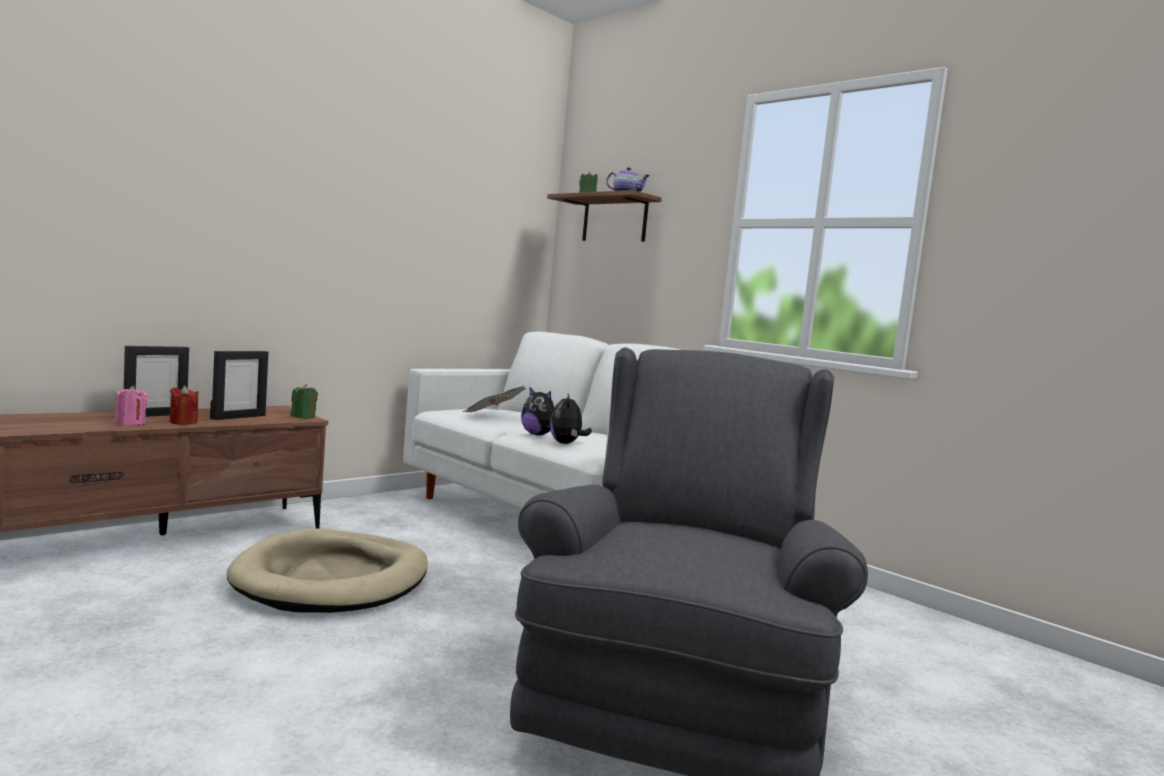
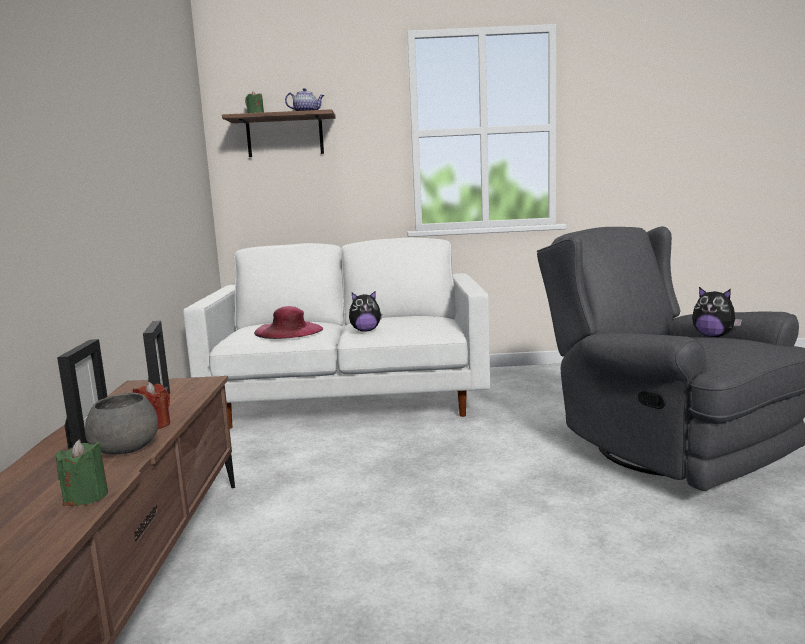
camera: 45 degrees left, 5 degrees up
(130, 423) = (126, 447): pink candle -> grey bowl
(303, 416) = (197, 381): green candle -> green candle (86, 497)
(333, 579) = (366, 505): beige dog bed -> none
(492, 416) = (288, 330): newspaper -> pink hat
(566, 443) = (406, 329): plush toy -> plush toy (713, 336)

